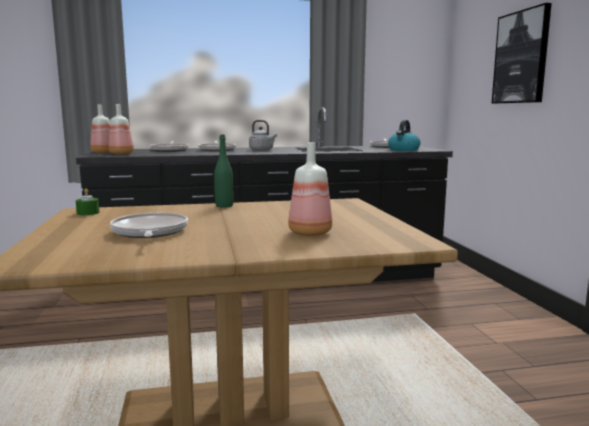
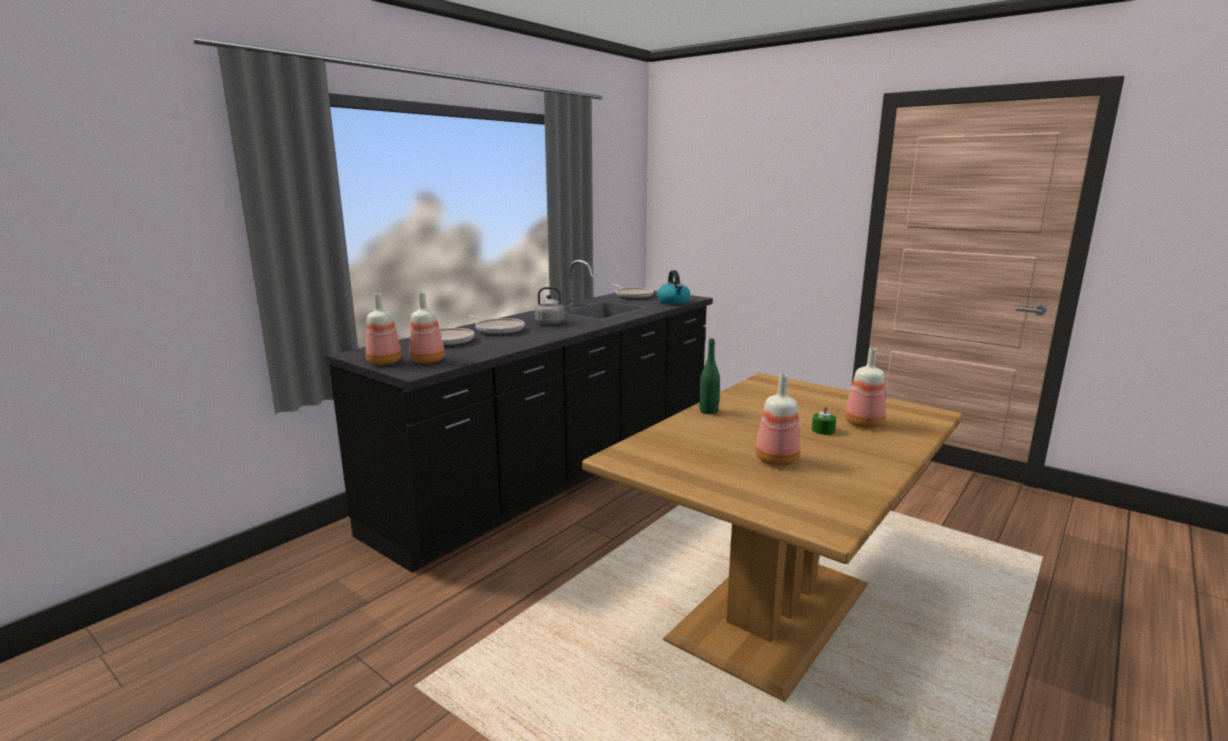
camera: 40 degrees left, 5 degrees up
(88, 213) = (637, 457): green candle -> green candle (823, 430)
(149, 232) = (777, 460): frying pan -> bottle
(521, 57) = (758, 204): picture -> none

